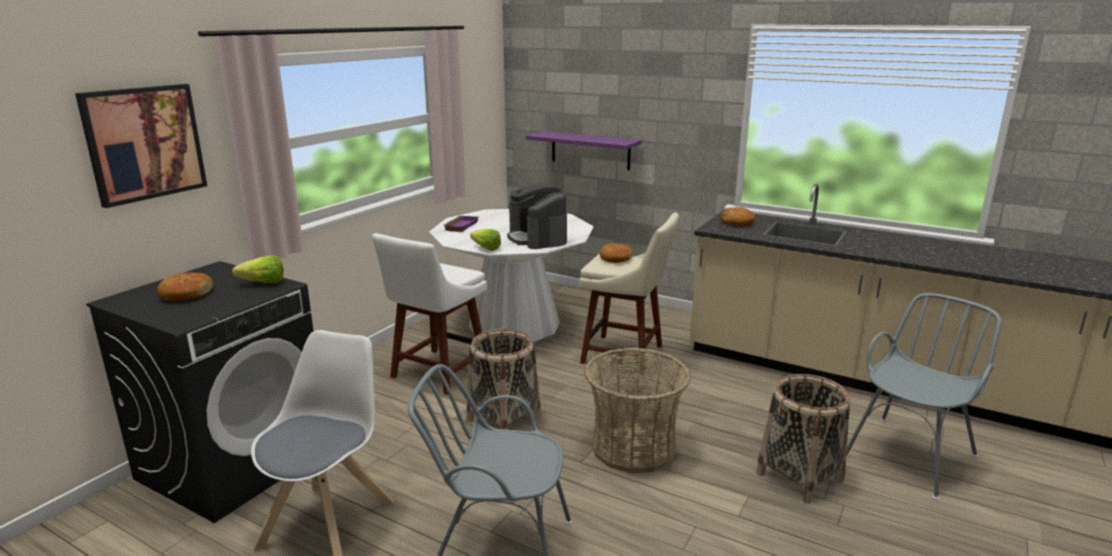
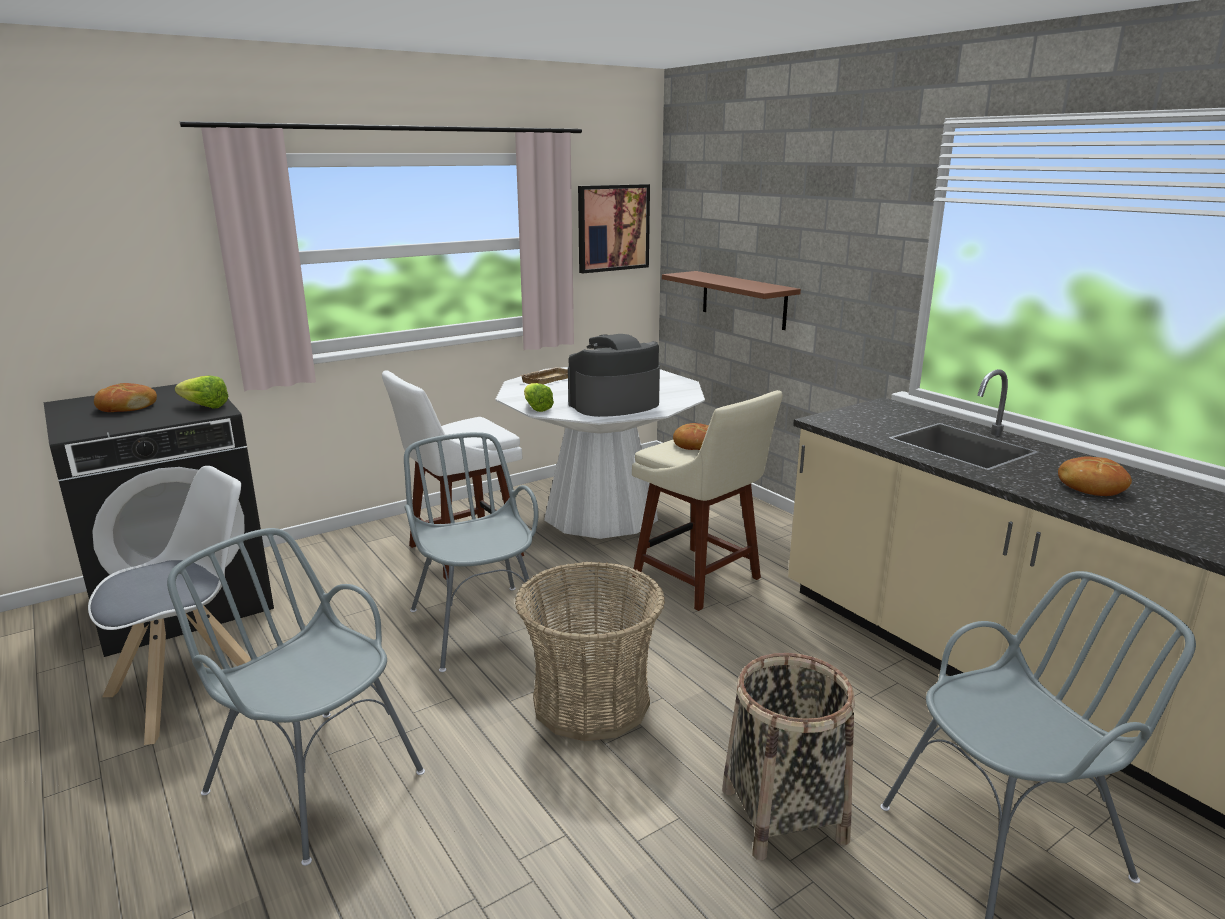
camera: 25 degrees right, 0 degrees up
(144, 143) = (120, 241): picture -> picture (613, 228)
(460, 226) = (546, 379): purple tray -> beige tray
(504, 418) = (477, 623): basket -> grey chair
(537, 238) = (614, 404): coffee machine -> coffee machine turned 60 degrees clockwise
(590, 150) = (743, 299): purple shelf -> brown shelf
(737, 222) = (874, 416): bread -> bread (1091, 486)

